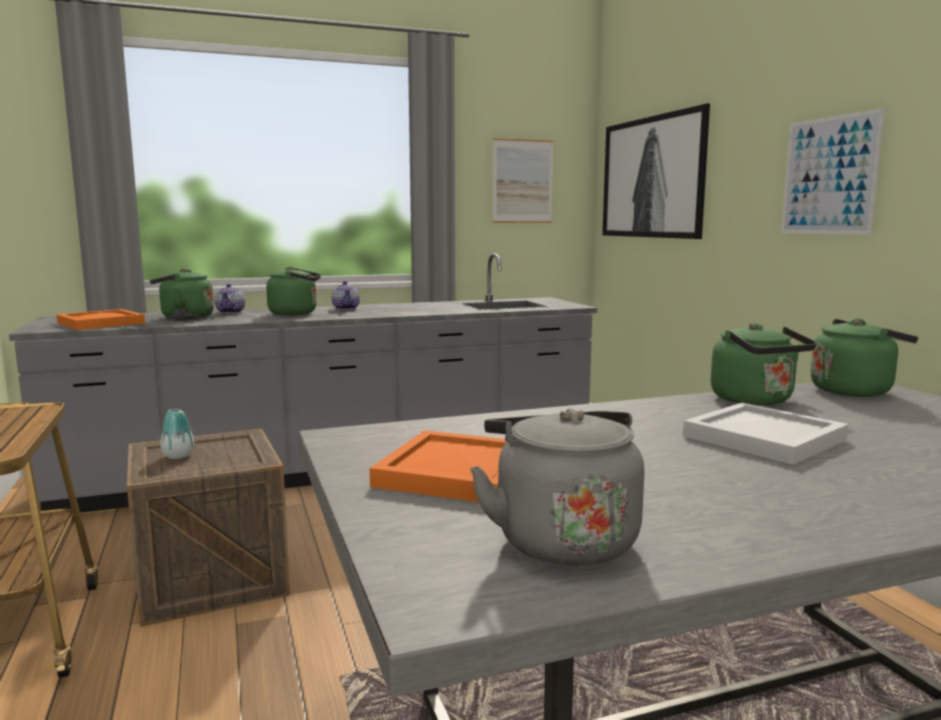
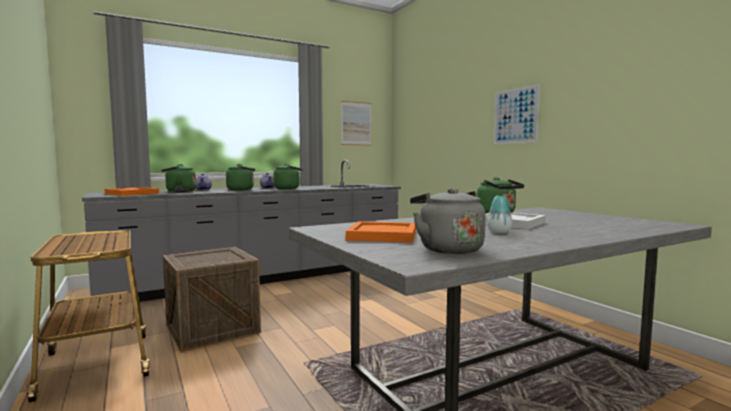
camera: 10 degrees left, 5 degrees down
(178, 456) = (195, 259): vase -> vase (499, 232)
(651, 177) = (424, 121): picture -> none
(854, 390) = (538, 210): green kettle -> green kettle (288, 188)

